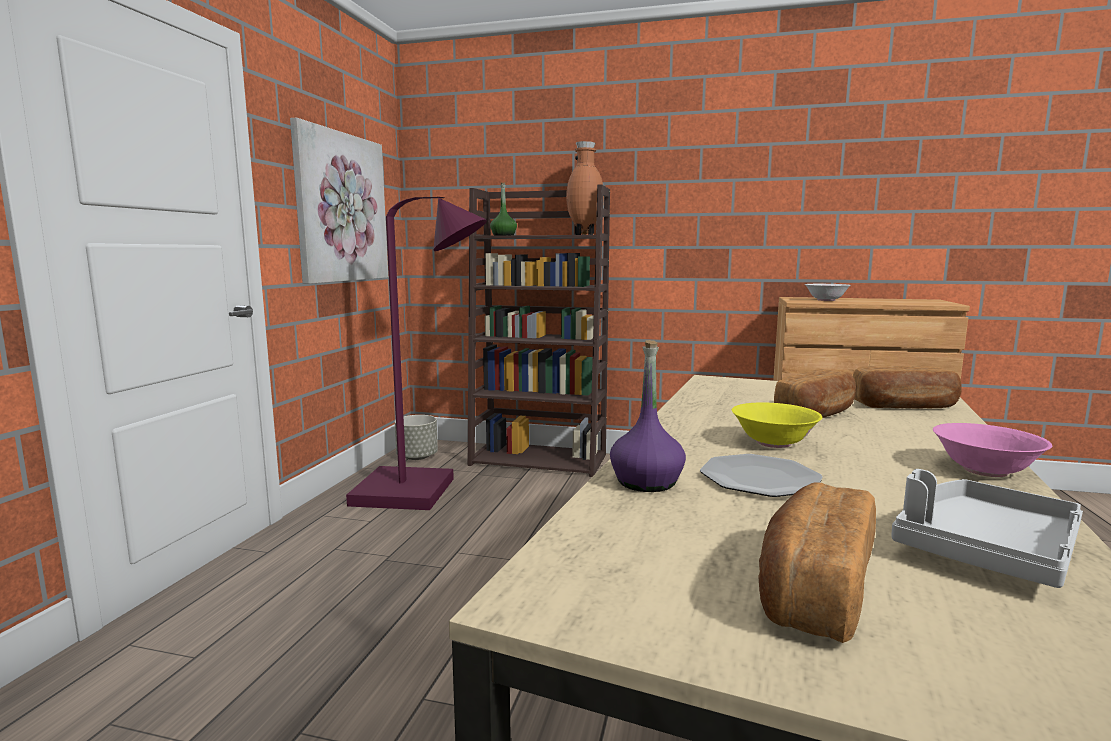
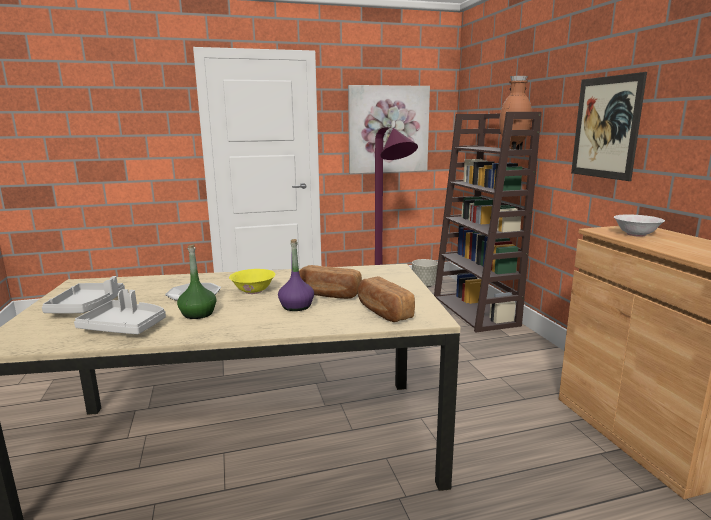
camera: 60 degrees right, 5 degrees up
(503, 235) = (476, 147): green bottle -> green bottle (198, 314)
(647, 482) = (179, 280): purple bottle -> purple bottle (296, 306)
(712, 206) = (606, 127): none -> picture
(813, 588) = (88, 307): bread -> grey tray
(985, 471) = (236, 329): pink bowl -> none

